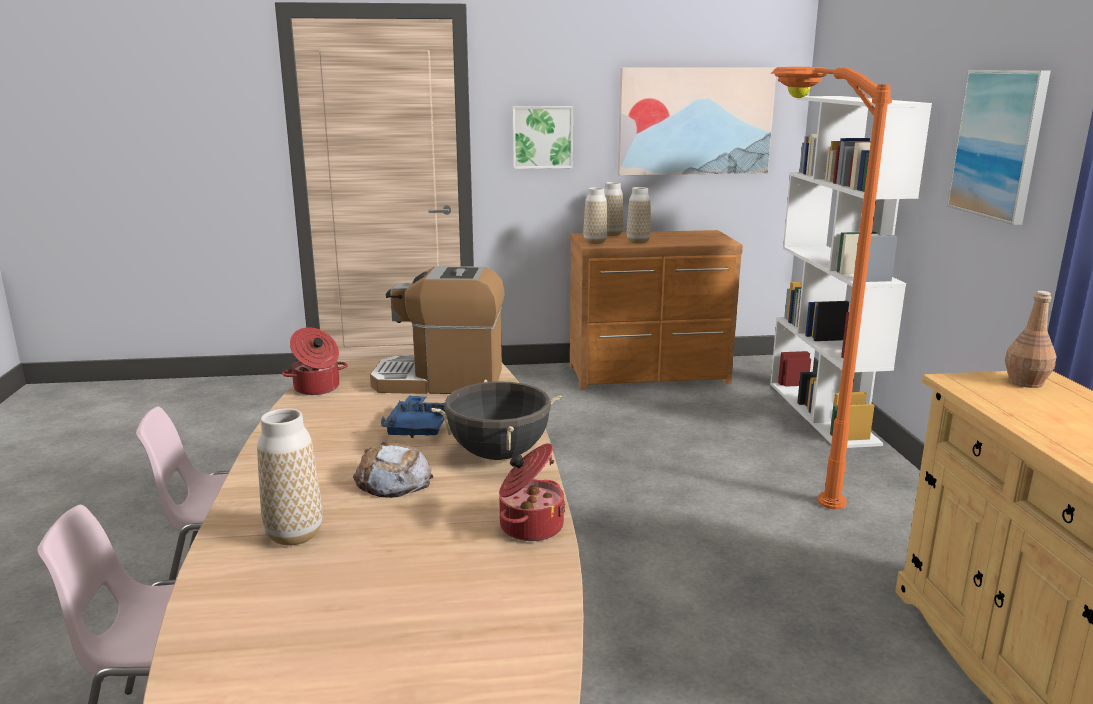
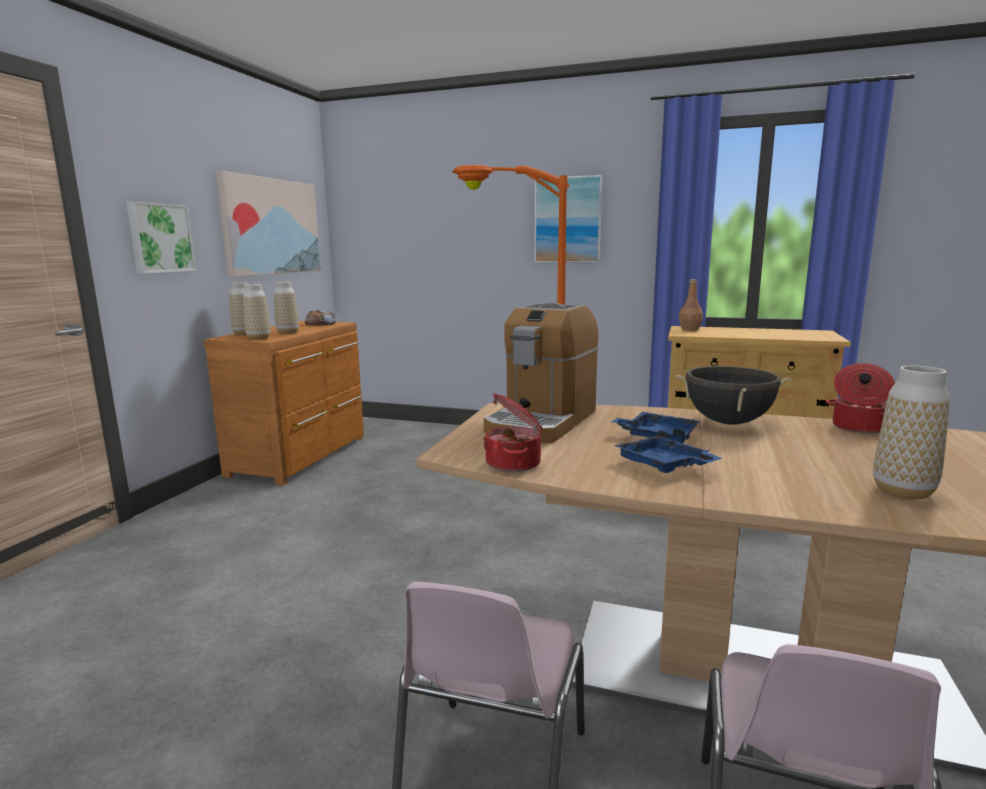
camera: 65 degrees left, 5 degrees down
(332, 435) = (664, 465): none -> blue tray
(393, 480) = (779, 453): bread -> bread (320, 324)
(823, 412) = (444, 430): white bookcase -> none

